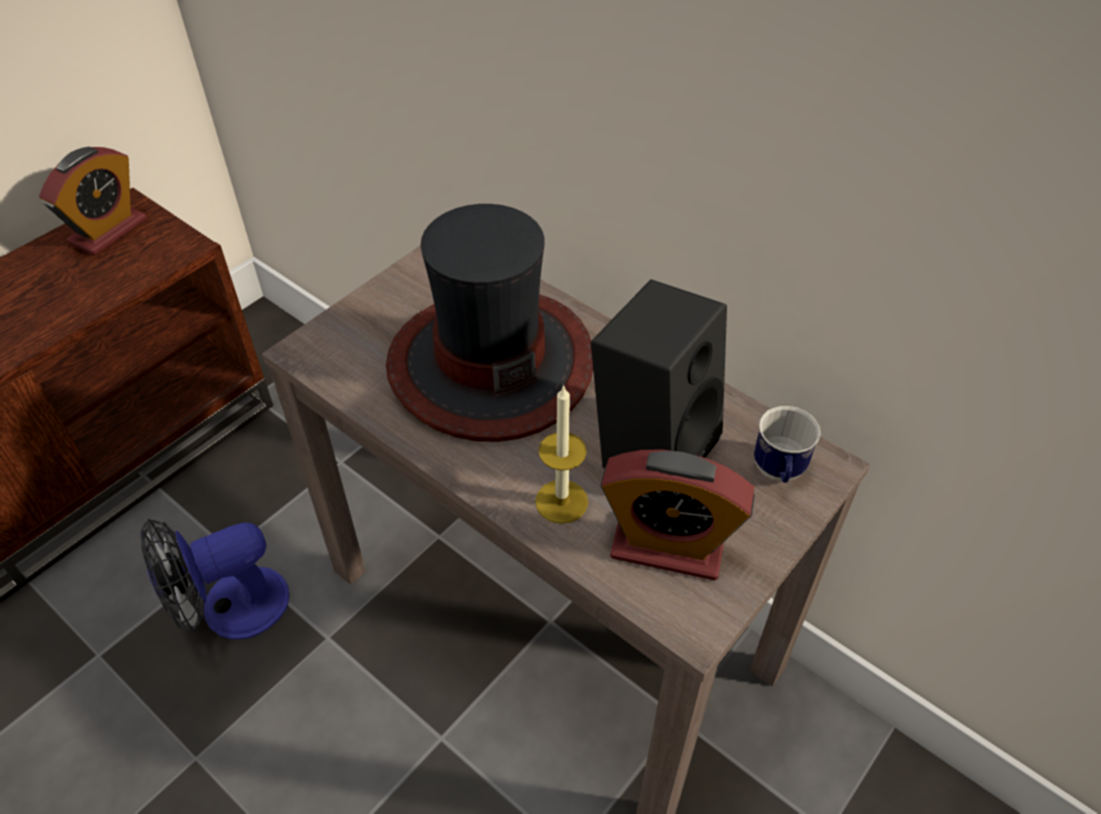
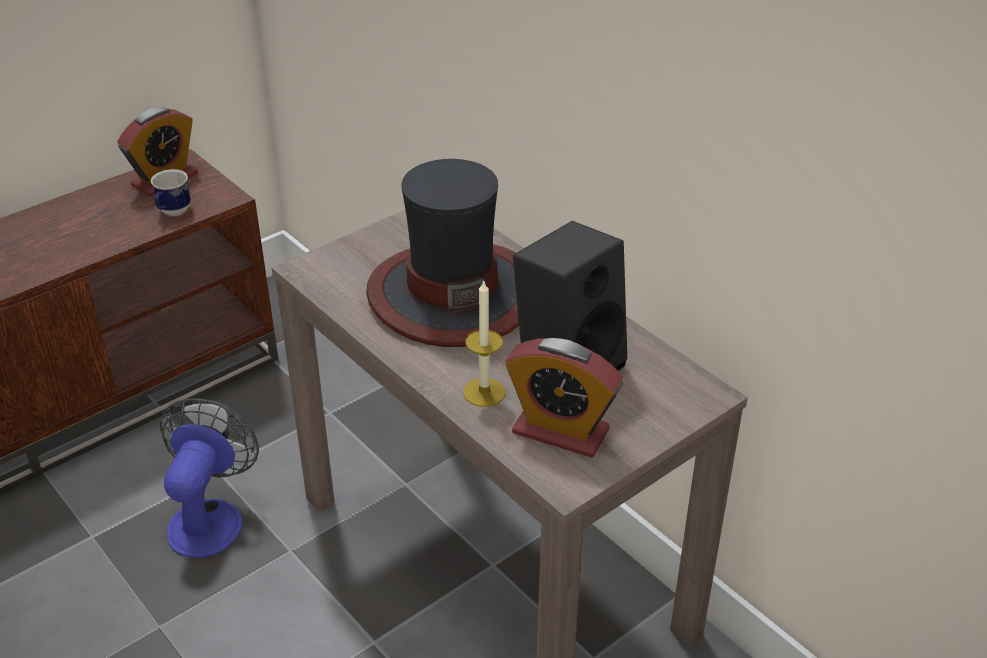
camera: 10 degrees right, 10 degrees down
(230, 610) = (210, 517): fan -> fan turned 120 degrees clockwise
(778, 473) = (667, 394): mug -> mug (172, 213)

